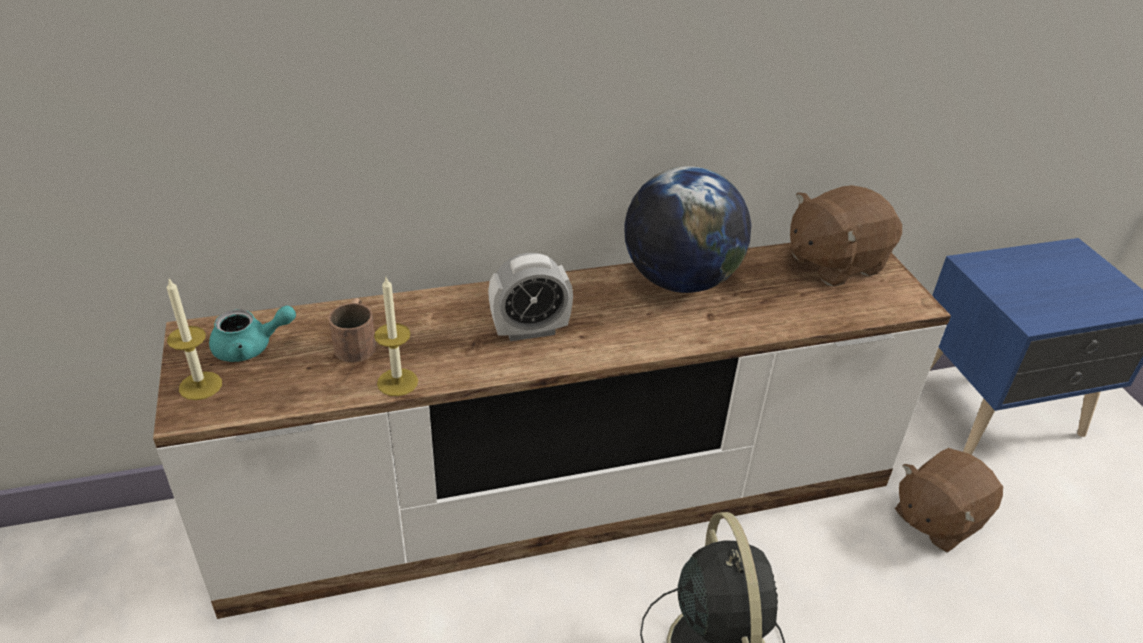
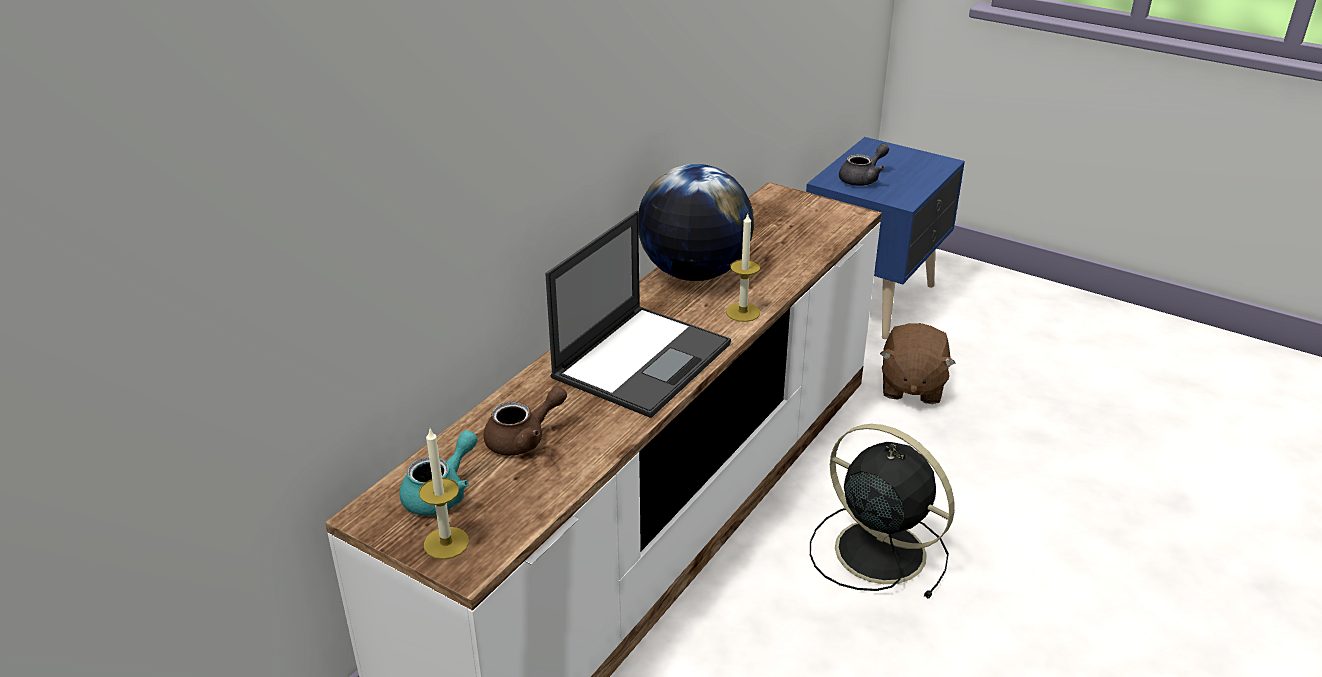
camera: 40 degrees left, 5 degrees down
(357, 341) = (524, 439): brown mug -> brown teapot
(397, 382) = (602, 446): candle -> candle (743, 312)
(530, 330) = (643, 359): alarm clock -> laptop
(834, 262) = (773, 212): brown plush toy -> none
(1015, 278) = (863, 179): none -> grey teapot

